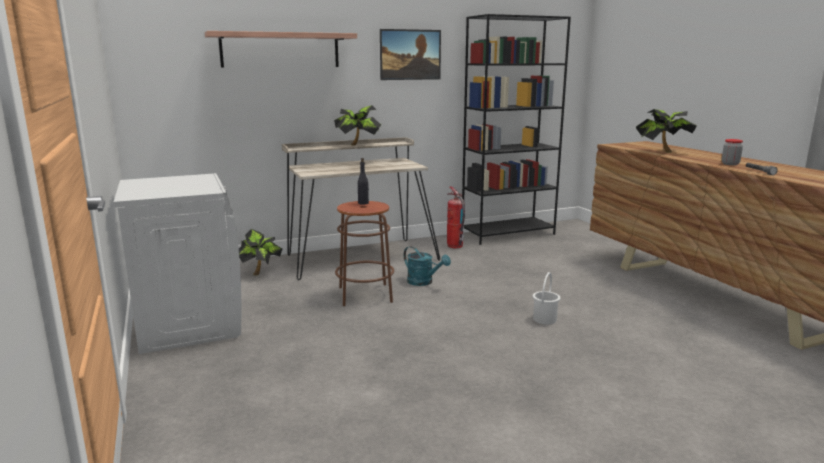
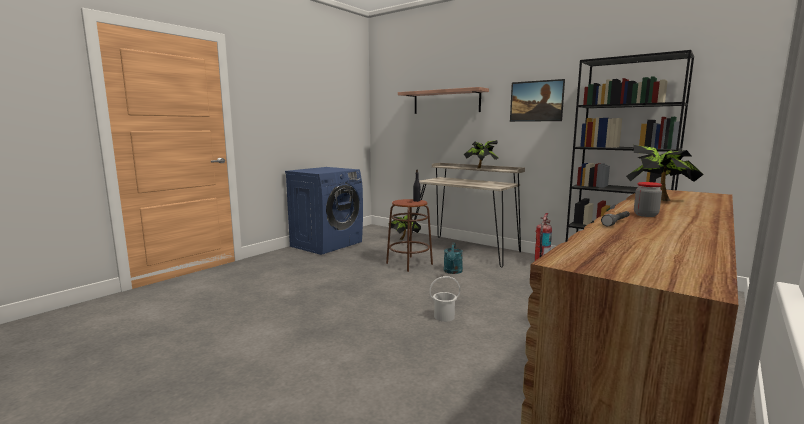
camera: 60 degrees right, 5 degrees down
(189, 325) = (327, 245): white washing machine -> blue washing machine

